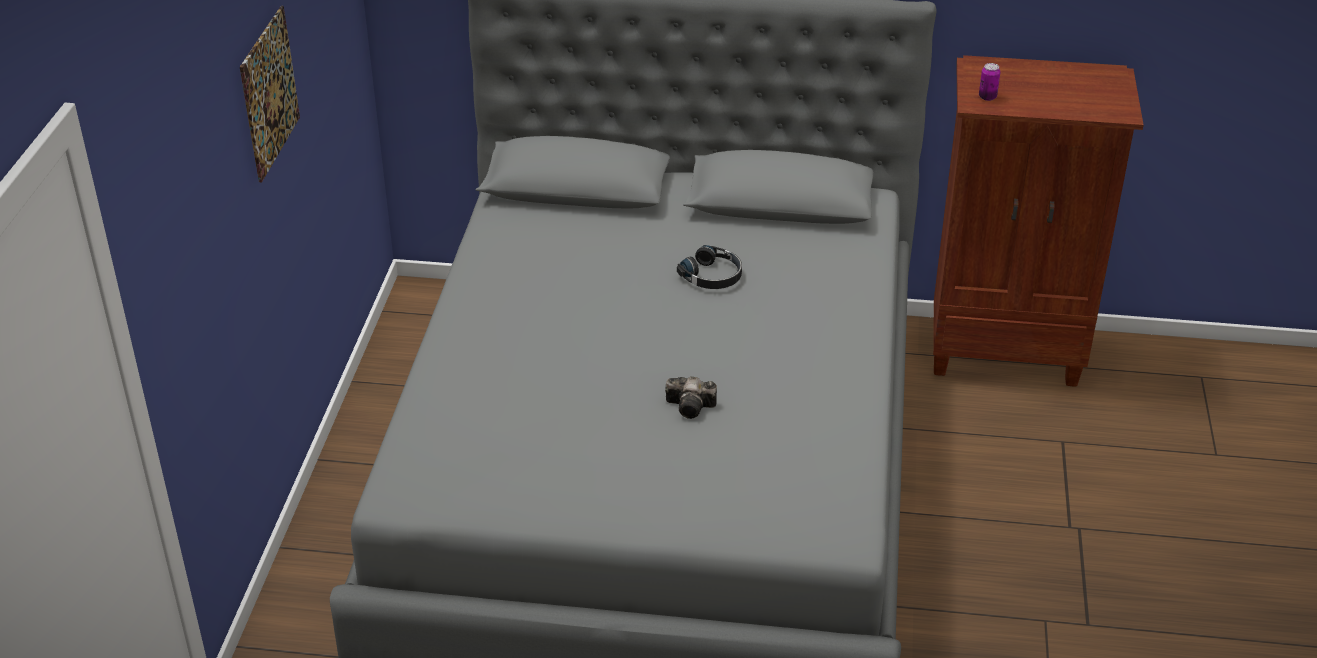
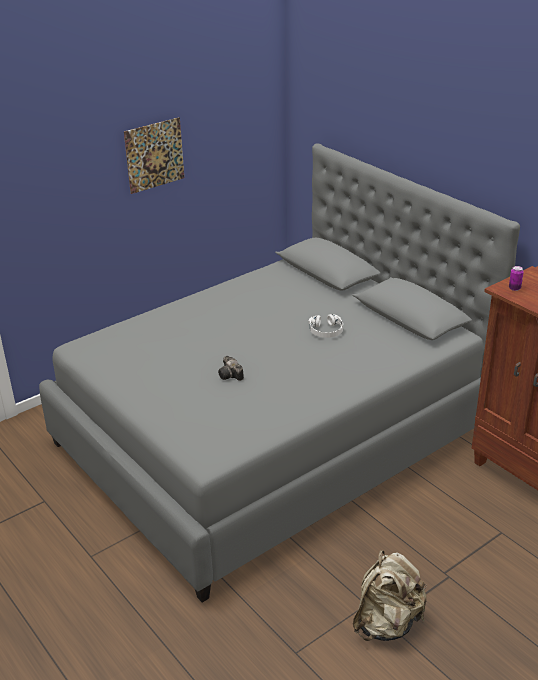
camera: 45 degrees right, 5 degrees down
(712, 276) = (326, 331): black headphones -> white headphones
(1091, 625) = (387, 623): none -> beige backpack

